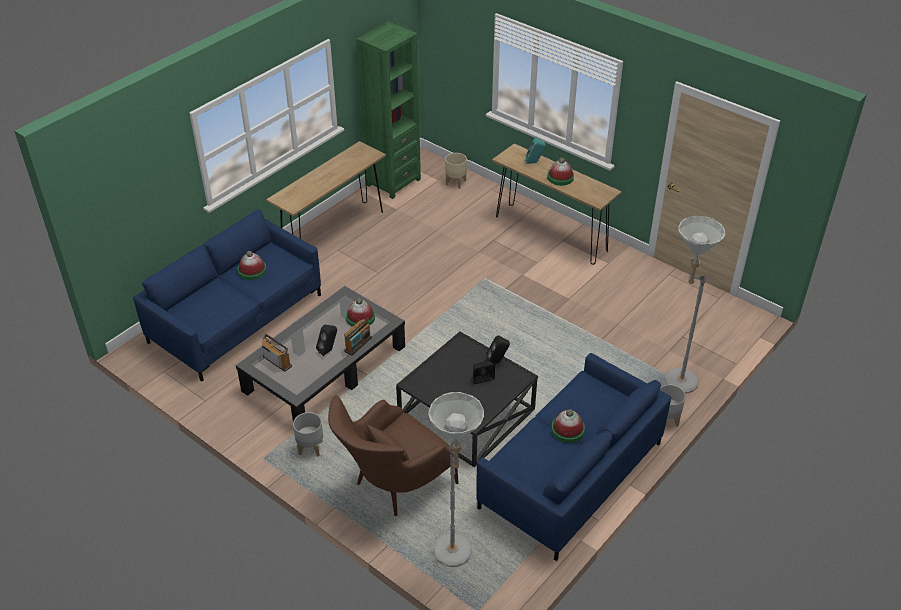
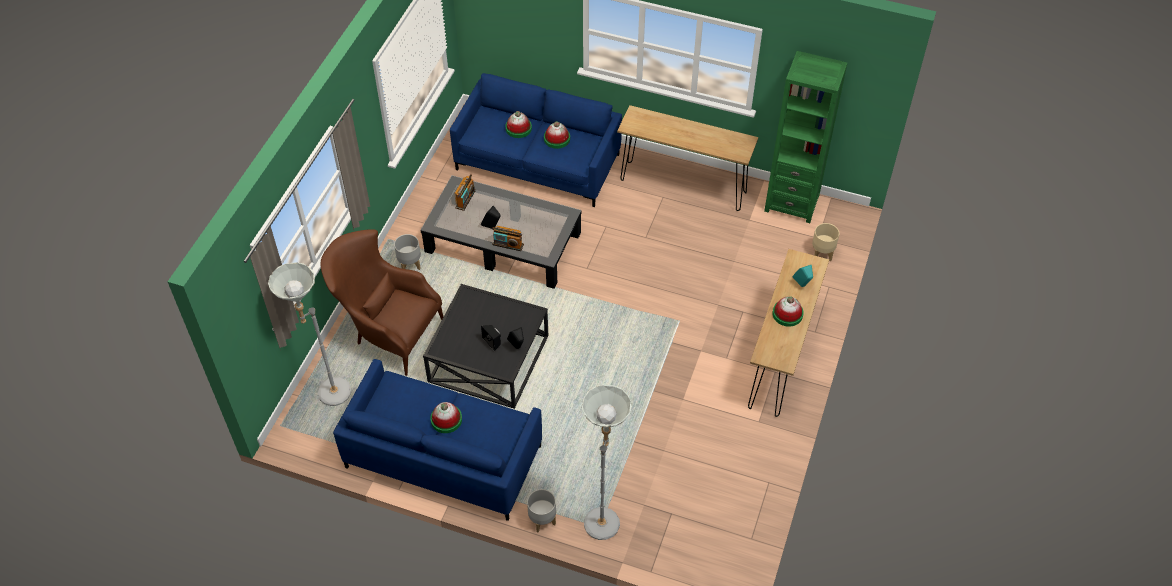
camera: 70 degrees right, 10 degrees up
(360, 318) = (542, 235): hat -> hat (518, 128)

